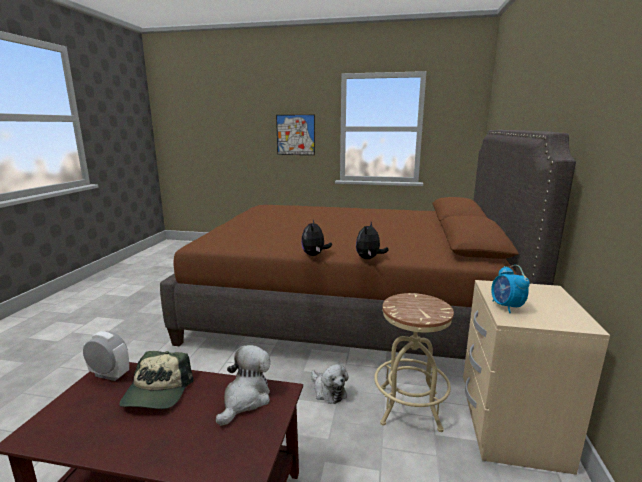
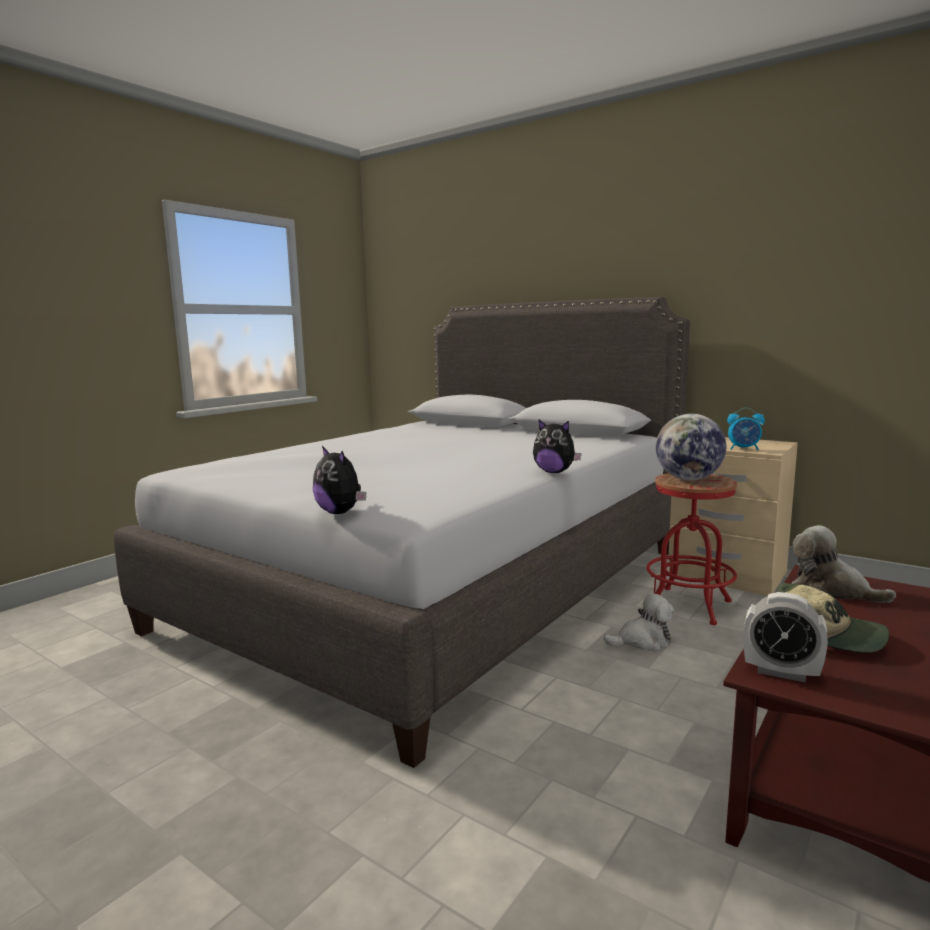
camera: 65 degrees left, 5 degrees down
(109, 375) = (781, 672): alarm clock -> alarm clock turned 105 degrees counterclockwise
(295, 135) = (78, 321): picture -> none
(350, 308) = (438, 587): brown bed -> grey bed
(369, 258) = (590, 458): plush toy -> plush toy (340, 512)
(409, 407) = (688, 606): beige stool -> red stool
(415, 304) = (688, 479): none -> globe

